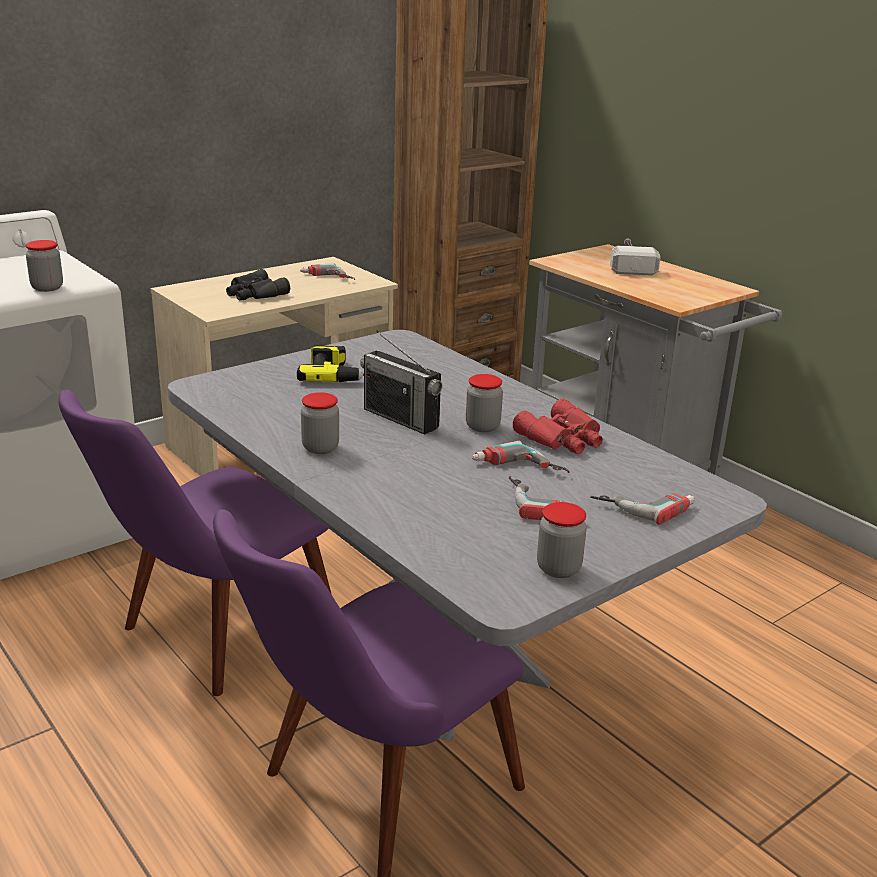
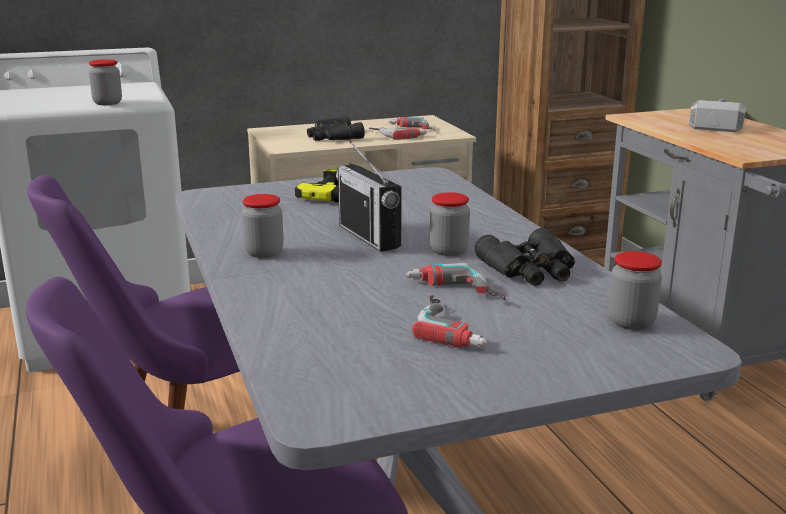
camera: 20 degrees right, 5 degrees down
(558, 568) = (414, 393): jar -> jar (631, 322)
(563, 438) = (530, 270): red binoculars -> black binoculars
(643, 505) = (574, 343): power drill -> power drill (398, 134)

